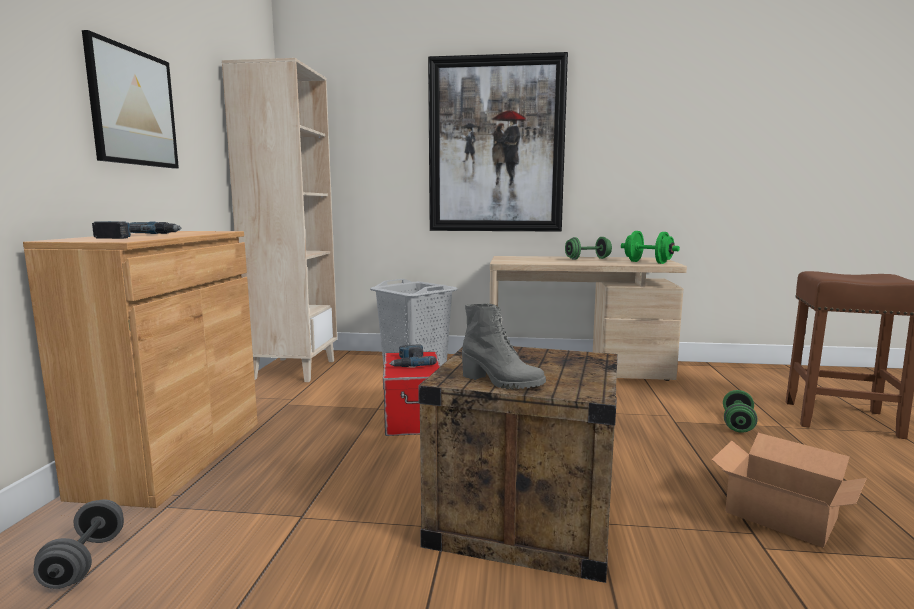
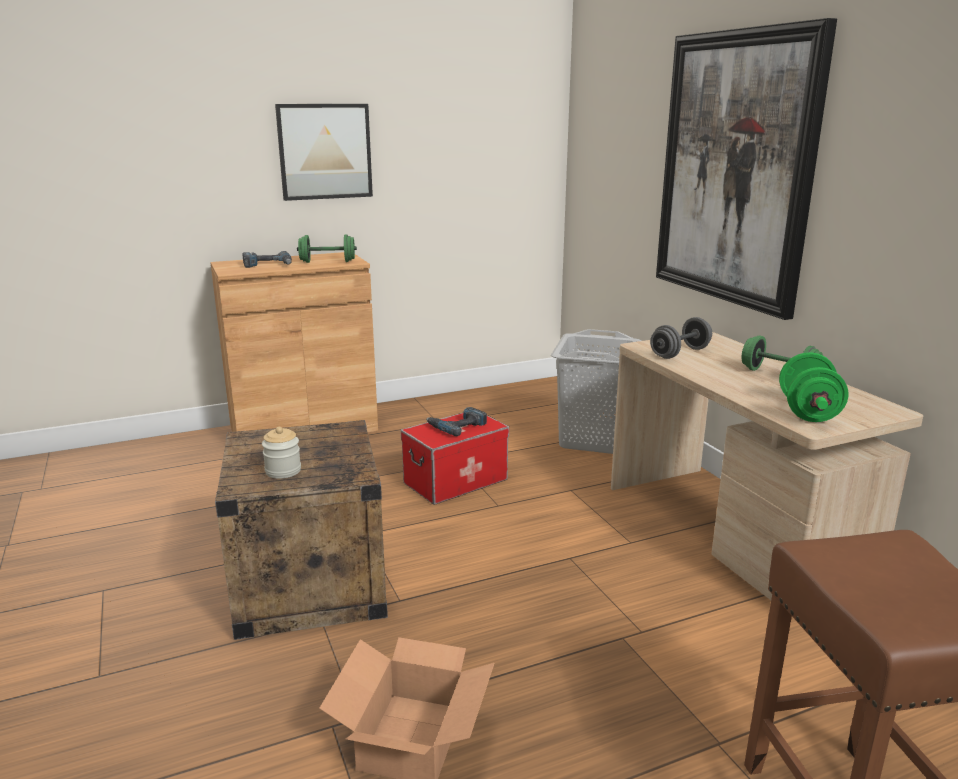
camera: 60 degrees right, 10 degrees up
(85, 561) = (178, 461): grey dumbbell -> grey dumbbell (680, 353)
(294, 369) = (505, 397): beige bookcase -> none
(501, 382) = (248, 454): grey boot -> none
(561, 375) = (283, 471): none -> jar
(737, 424) = (677, 695): green dumbbell -> green dumbbell (327, 262)

